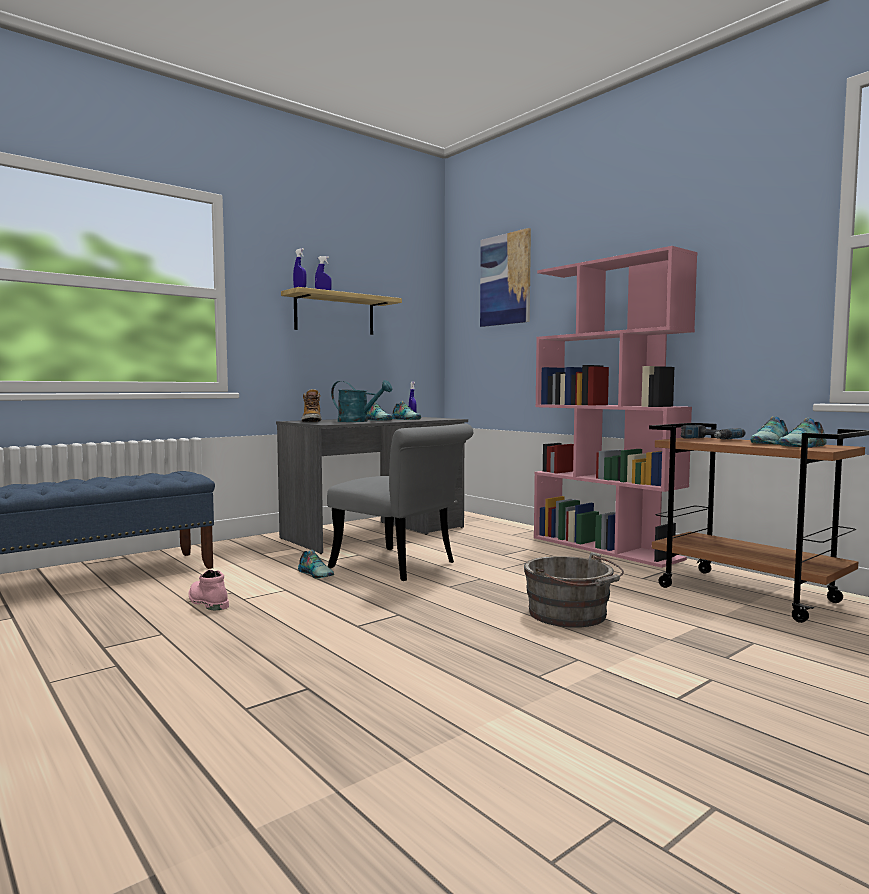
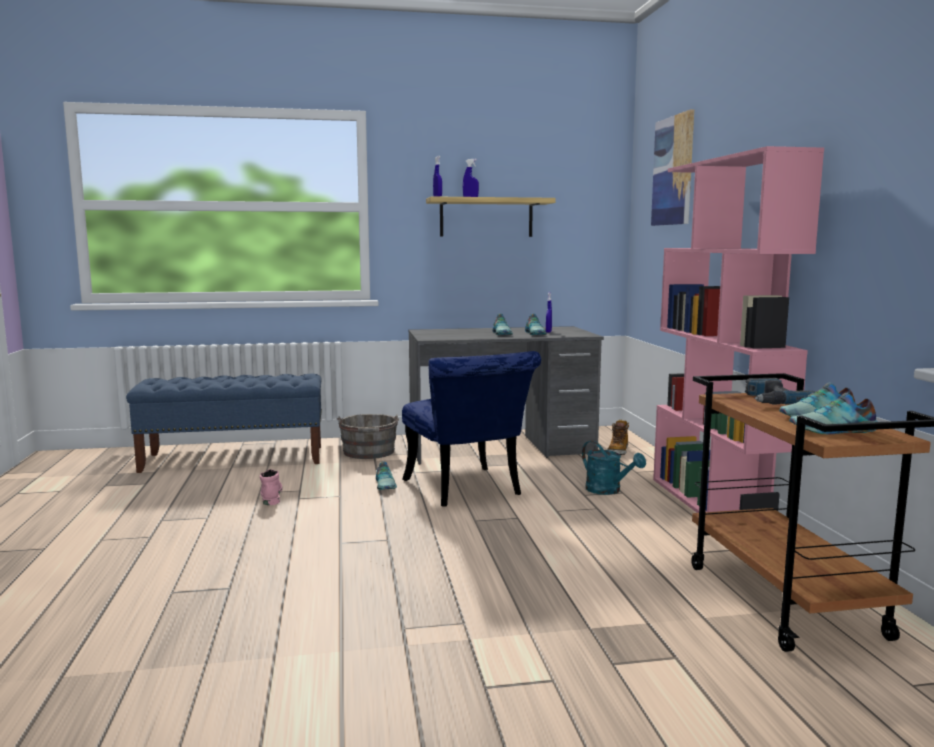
camera: 30 degrees right, 5 degrees up
(311, 421) = (433, 332): boot -> boot (618, 451)
(358, 421) = (473, 335): turquoise watering can -> turquoise watering can (608, 491)
(402, 567) = (467, 491): grey chair -> blue chair
(571, 615) = (536, 577): grey bucket -> grey bucket (369, 452)

